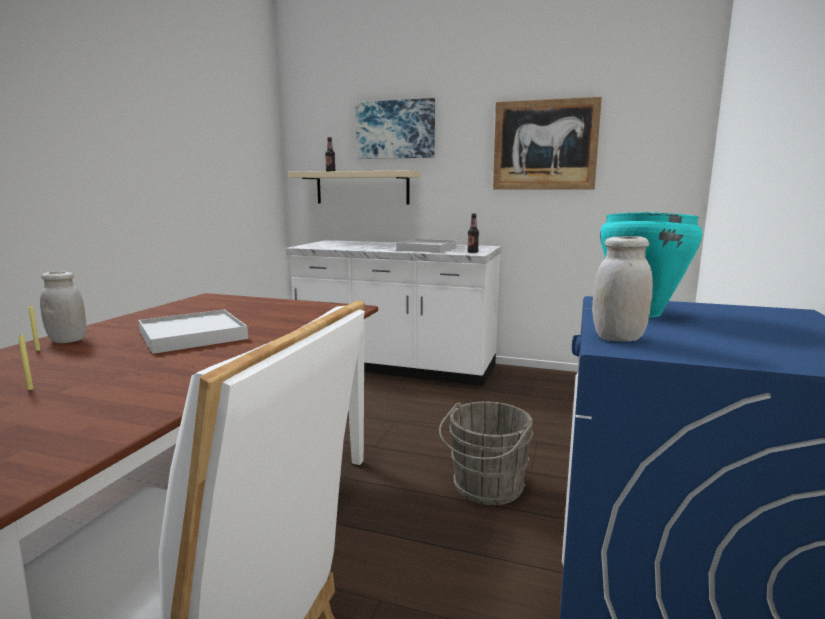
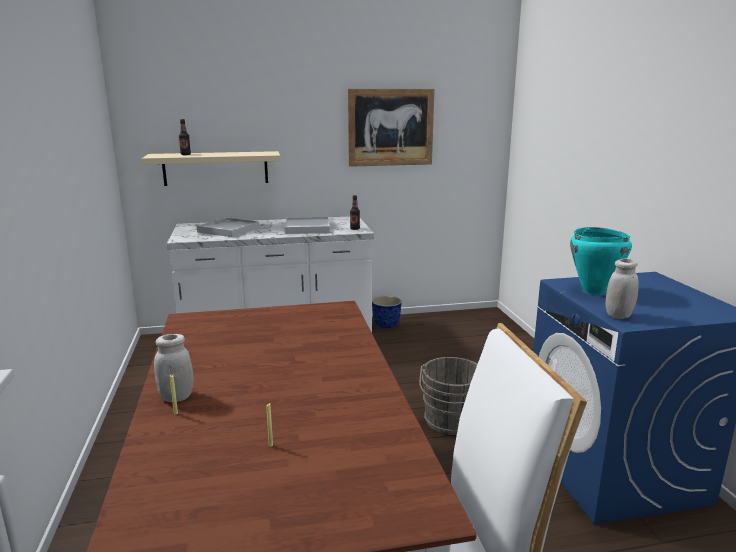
camera: 30 degrees left, 5 degrees up
(192, 335) = (276, 364): white tray -> white tray (228, 230)
(395, 130) = (249, 110): picture -> none
(520, 375) = (386, 325): none -> planter

